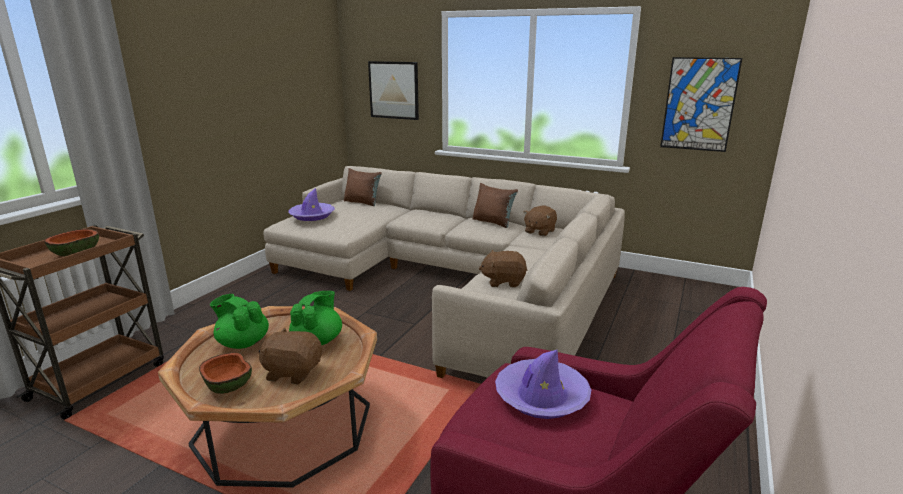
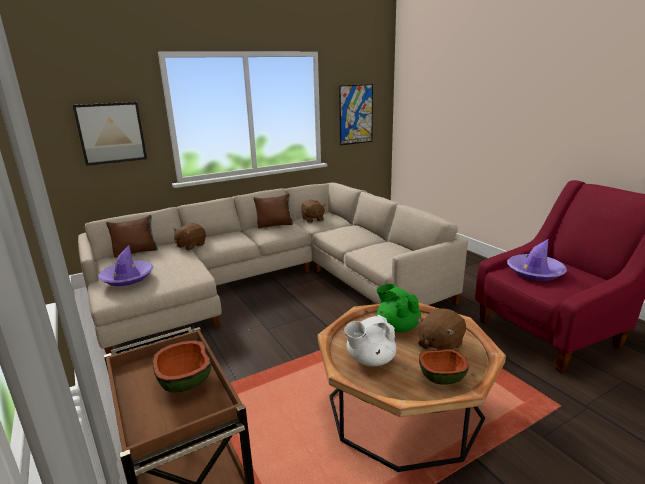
camera: 55 degrees left, 0 degrees up
(243, 343) = (370, 360): green teapot -> white teapot
(503, 281) = (376, 248): brown plush toy -> brown plush toy (190, 246)

